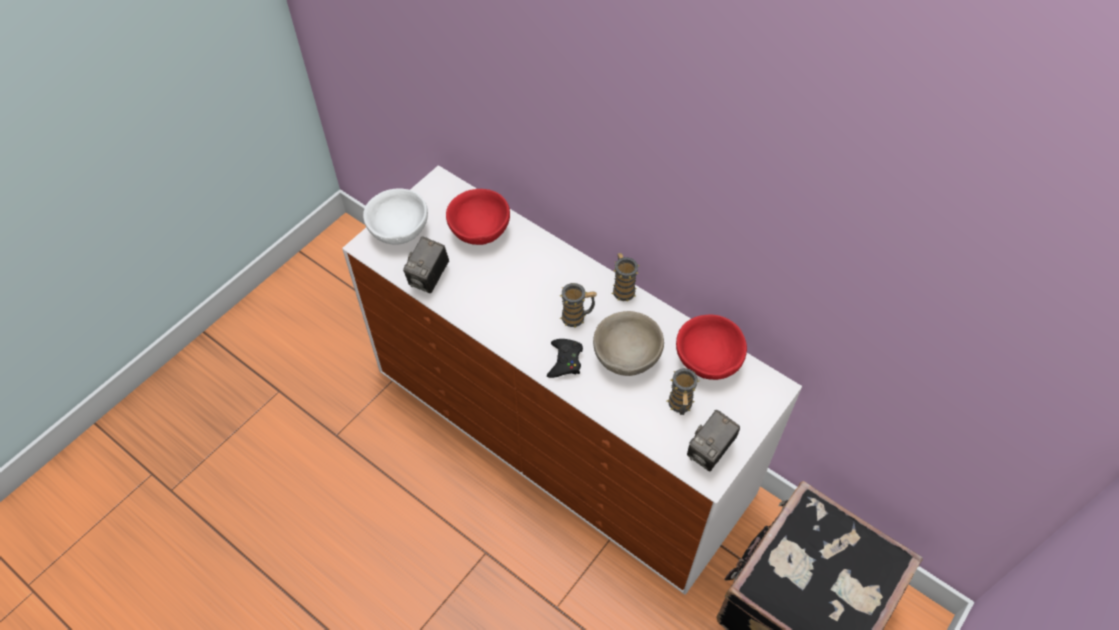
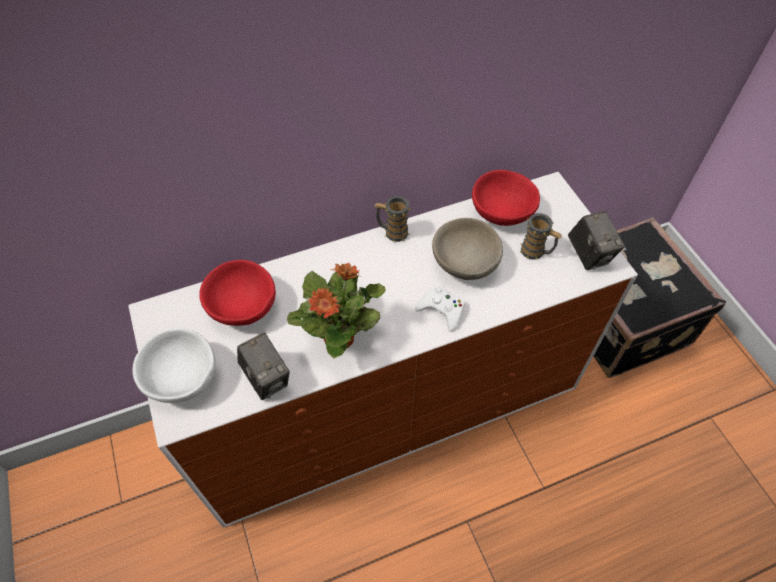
camera: 60 degrees left, 0 degrees up
(493, 304) = (340, 337): none -> potted plant
(565, 361) = (442, 310): black game controller -> white game controller
(577, 317) = (400, 278): mug -> none

